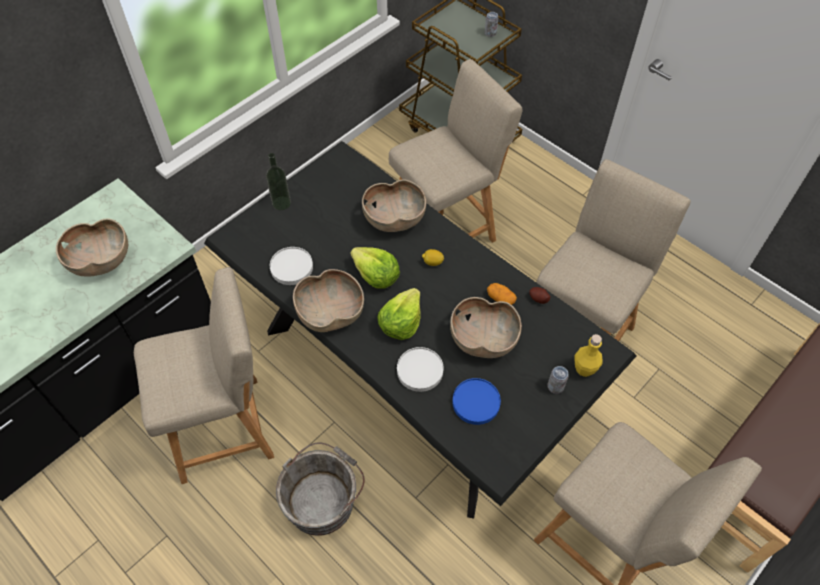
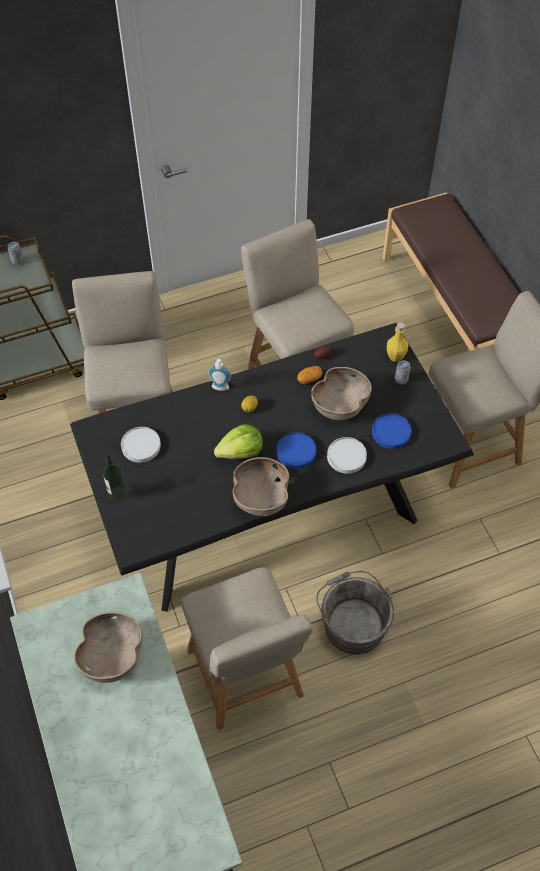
camera: 65 degrees left, 0 degrees up
(227, 427) = (247, 678): beige chair -> beige chair turned 150 degrees clockwise
(291, 267) = (196, 510): white plate -> white plate (140, 446)
(394, 219) = (189, 417): brown bowl -> none
(401, 322) = (296, 452): lettuce -> blue plate
(441, 229) = (220, 388): none -> soap dispenser

